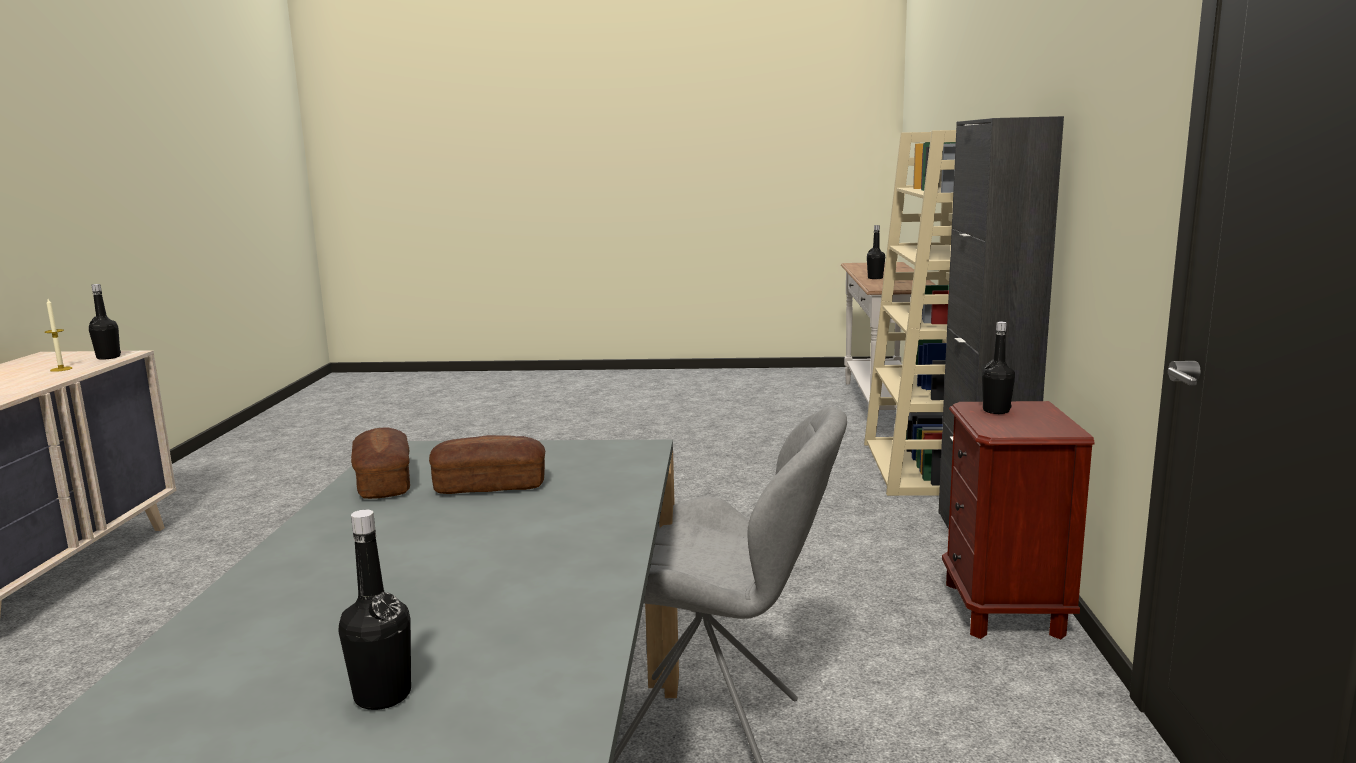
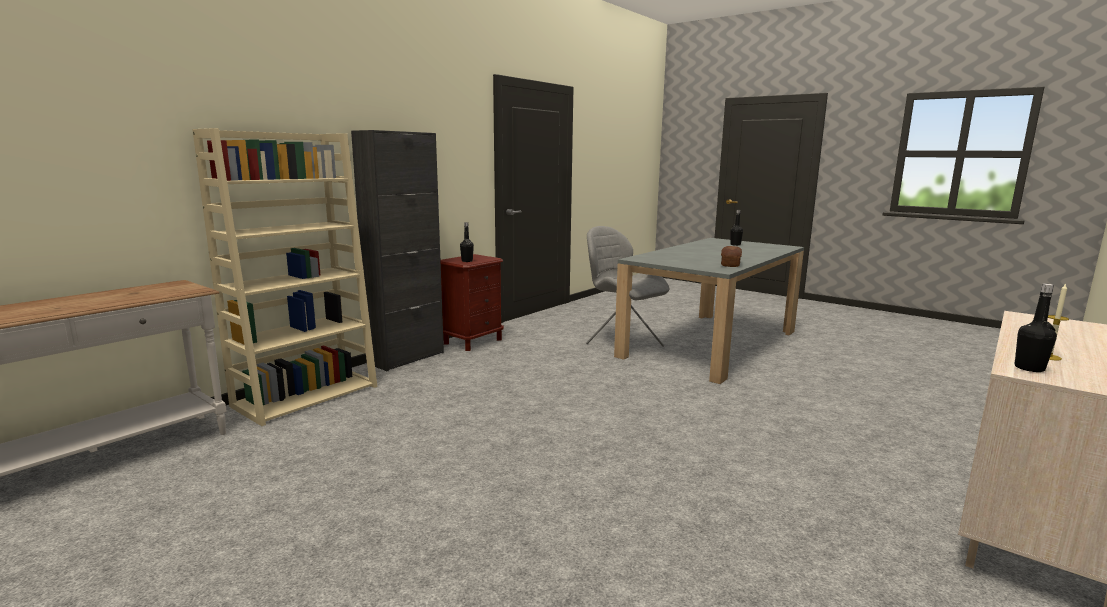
camera: 145 degrees left, 0 degrees up
(490, 486) = (695, 259): bread -> none
(875, 278) = (104, 302): black bottle -> none

